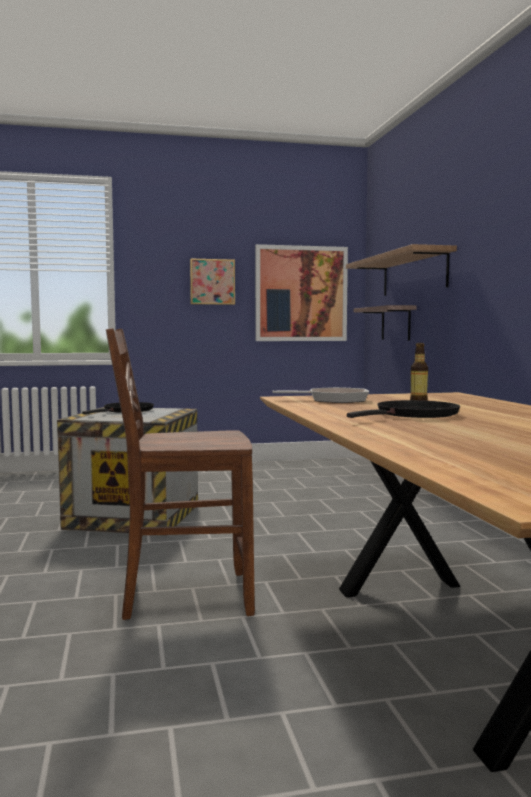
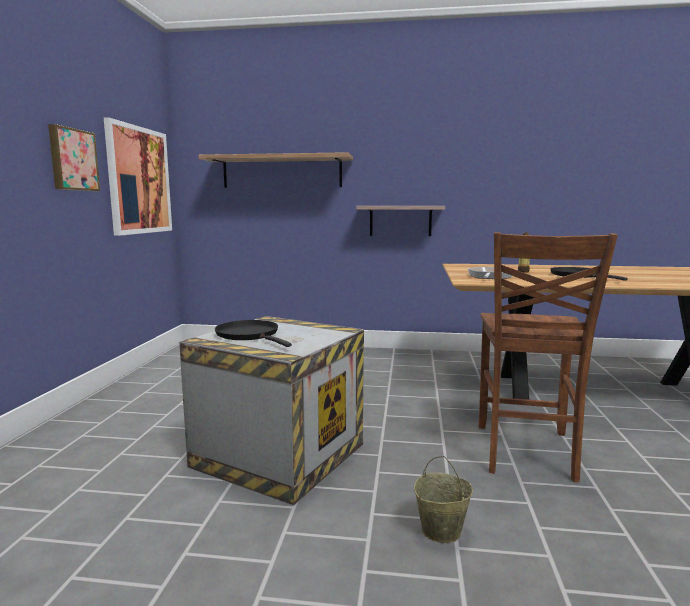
camera: 70 degrees left, 5 degrees up
(29, 569) = (440, 530): none -> beige bucket
(396, 323) = (250, 213): shelf -> shelf (400, 220)

